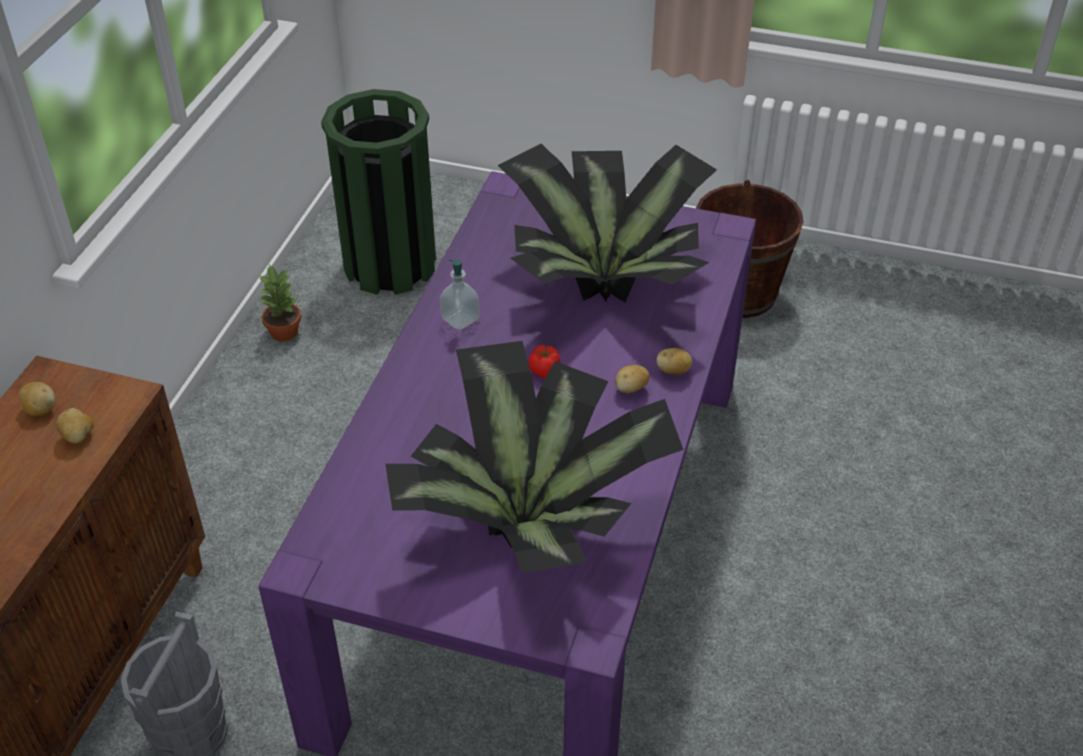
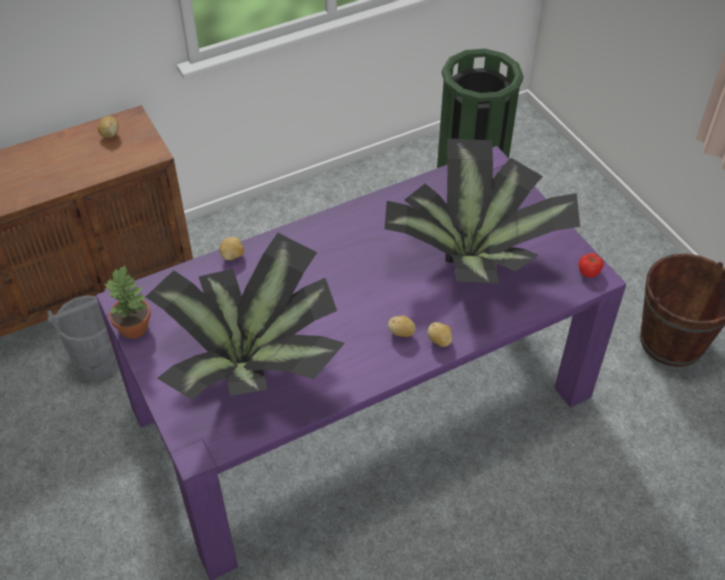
camera: 45 degrees right, 5 degrees up
(78, 436) = (108, 159): potato -> potato (232, 256)
(284, 331) = (369, 181): potted plant -> potted plant (134, 327)
(460, 319) = (363, 224): soap dispenser -> none
(545, 370) = (369, 287): tomato -> tomato (589, 271)

